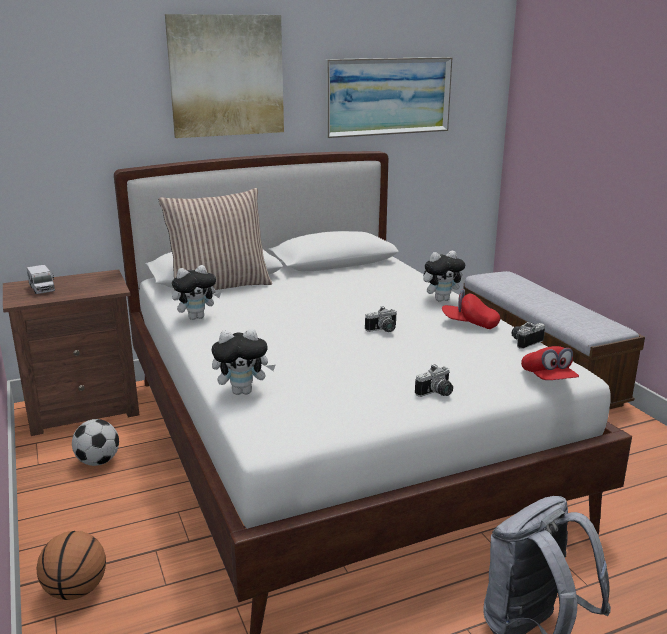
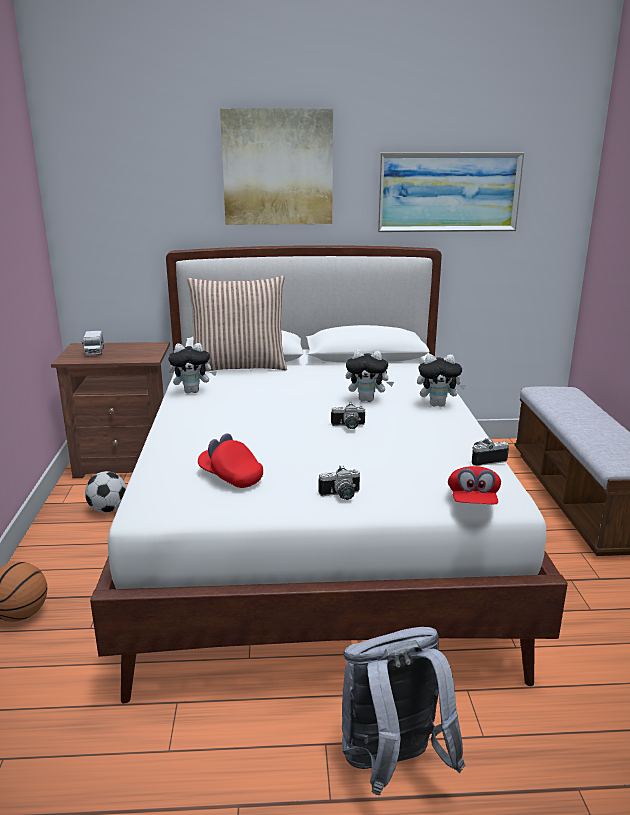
camera: 20 degrees right, 0 degrees up
(243, 391) = (167, 463): plush toy -> plush toy (367, 400)
(470, 324) = (443, 433): red cap -> red cap (230, 477)

